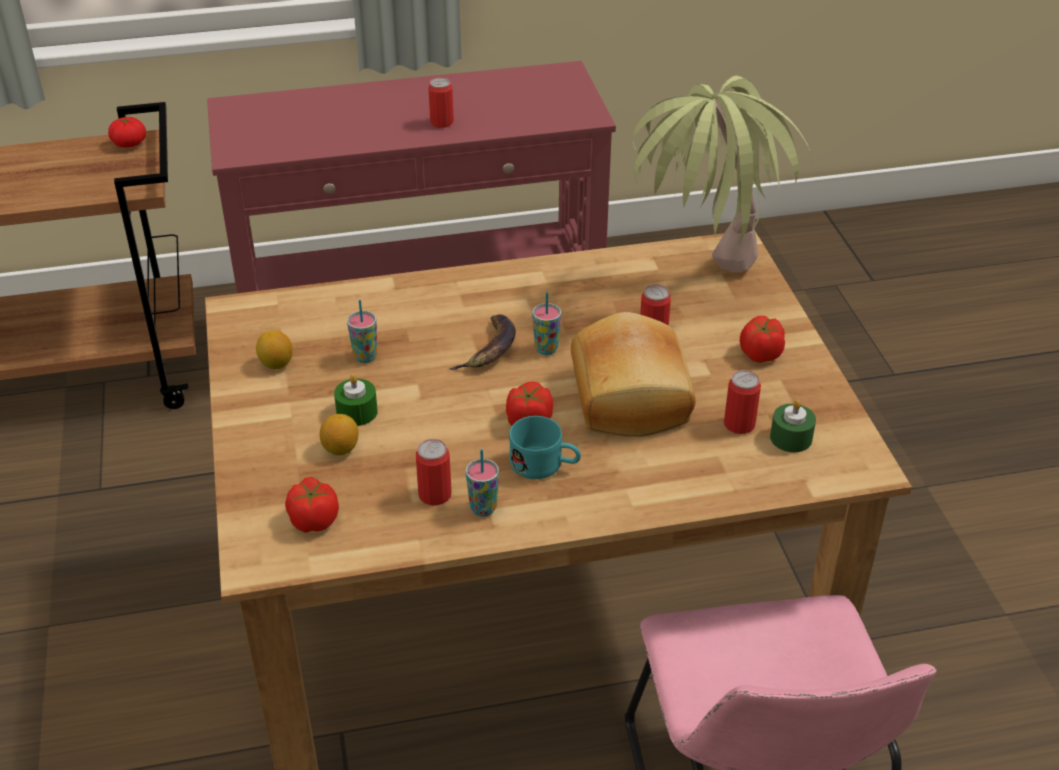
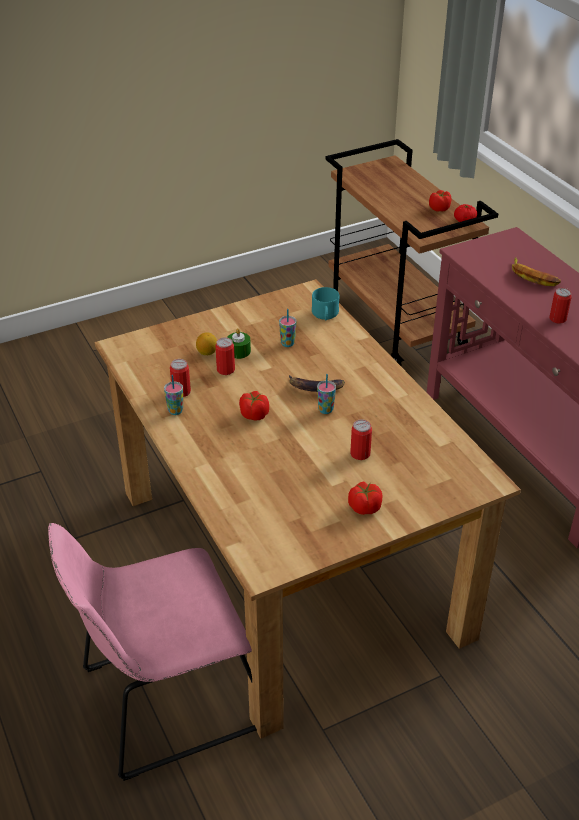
camera: 75 degrees right, 0 degrees up
(276, 364) = (268, 315): lemon -> none
(314, 519) = (151, 356): tomato -> tomato (439, 209)
(337, 115) = (533, 276): none -> banana
(545, 465) = (217, 427): turquoise mug -> turquoise mug (325, 316)
(633, 397) = (293, 454): bread -> none
(702, 287) = (428, 470): potted plant -> none
(739, 424) = (284, 504): can -> can (225, 370)
(791, 438) = (279, 531): green candle -> none

